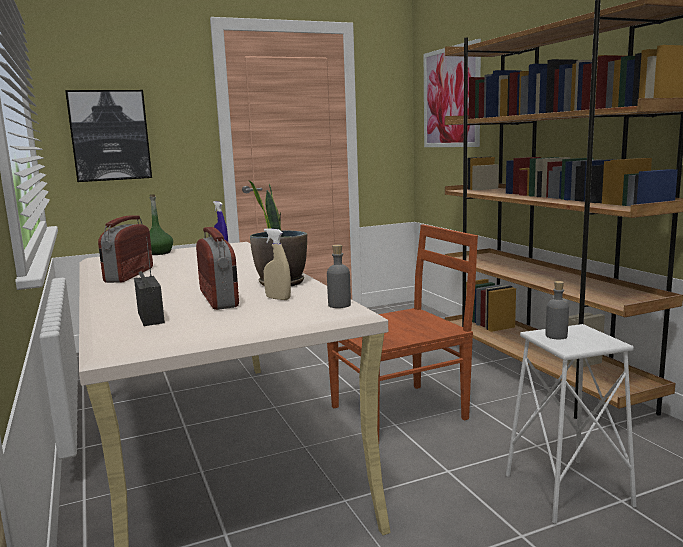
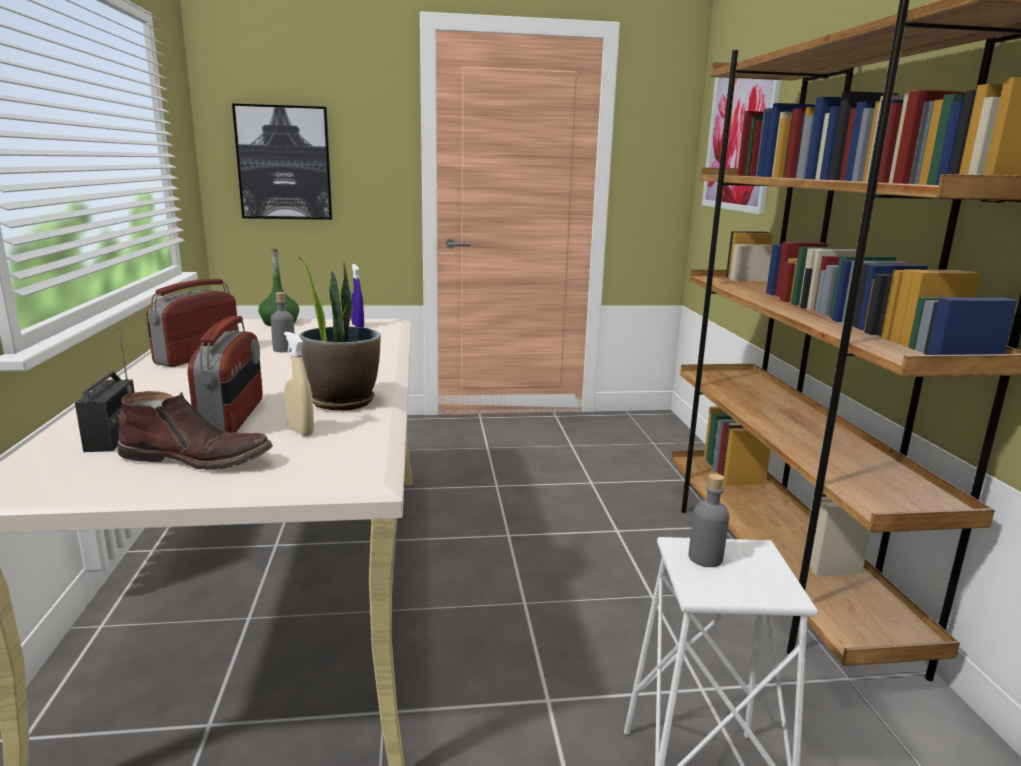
camera: 15 degrees right, 5 degrees up
(232, 318) = (198, 458): none -> brown boot
(339, 305) = (357, 460): grey bottle -> grey bottle (284, 349)
(401, 412) = (546, 584): brown chair -> none

